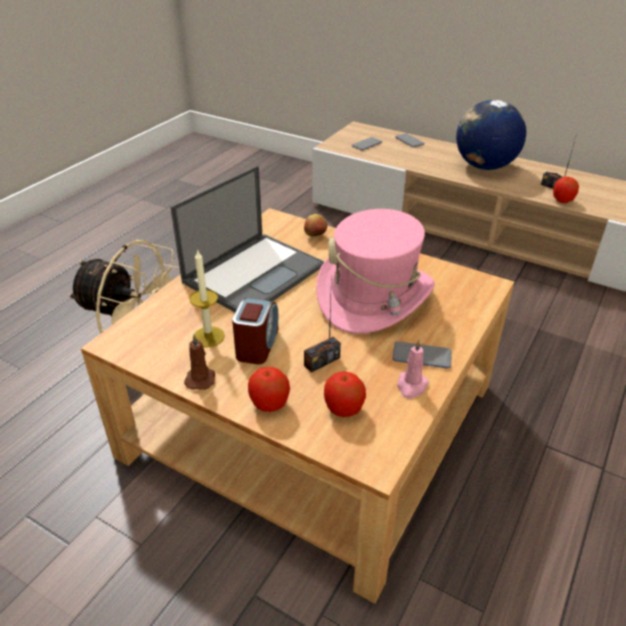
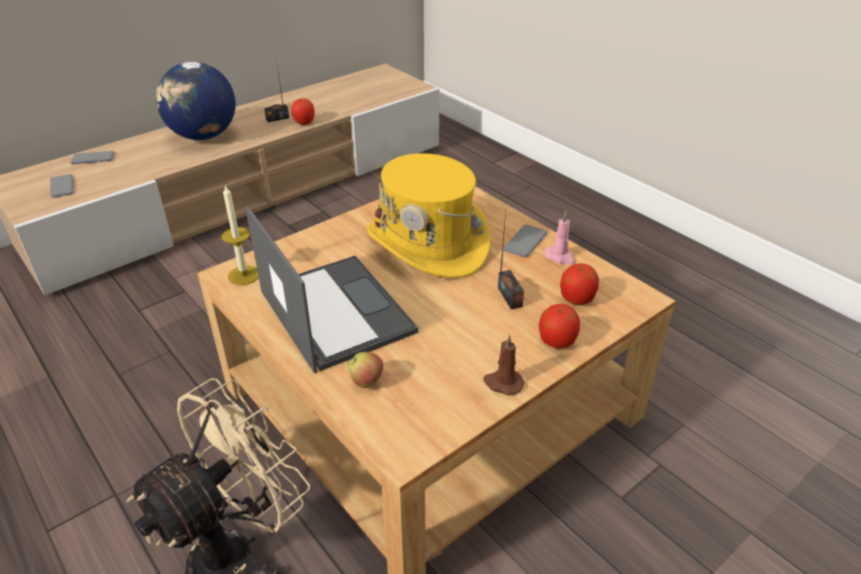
camera: 70 degrees left, 0 degrees up
(208, 337) = (434, 366): candle -> candle (244, 275)
(257, 345) = (466, 333): alarm clock -> none
(315, 236) = (292, 253): apple -> apple (367, 381)
(374, 297) = (428, 244): pink hat -> yellow hat

